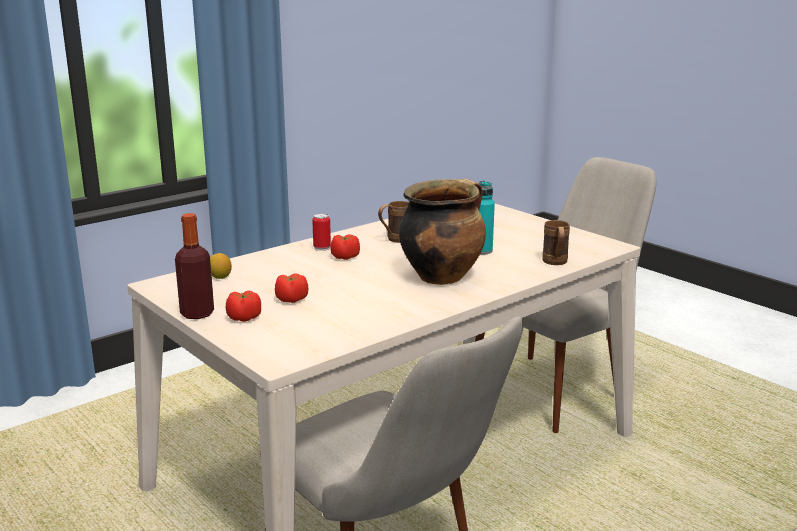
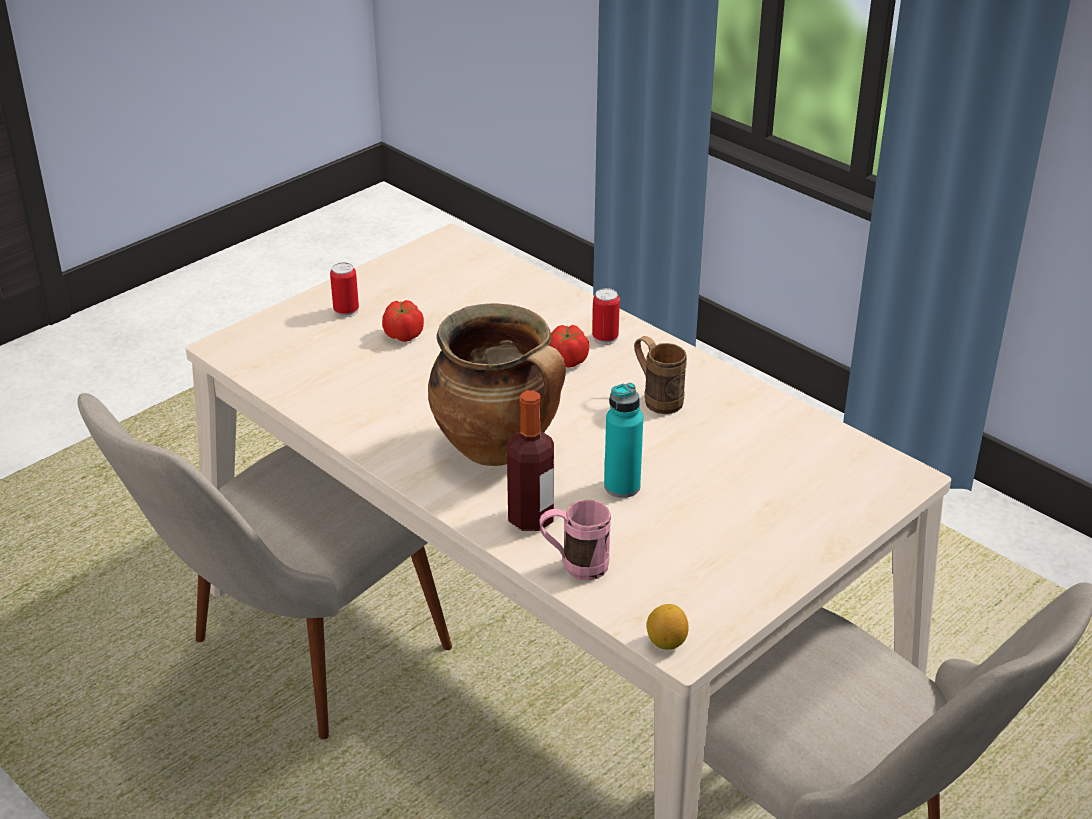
camera: 85 degrees right, 15 degrees up
(197, 314) = (359, 280): bottle -> bottle (531, 518)
(220, 277) = (477, 277): lemon -> lemon (666, 642)
(244, 318) = (346, 310): tomato -> can
(555, 263) = (574, 566): brown mug -> pink mug

